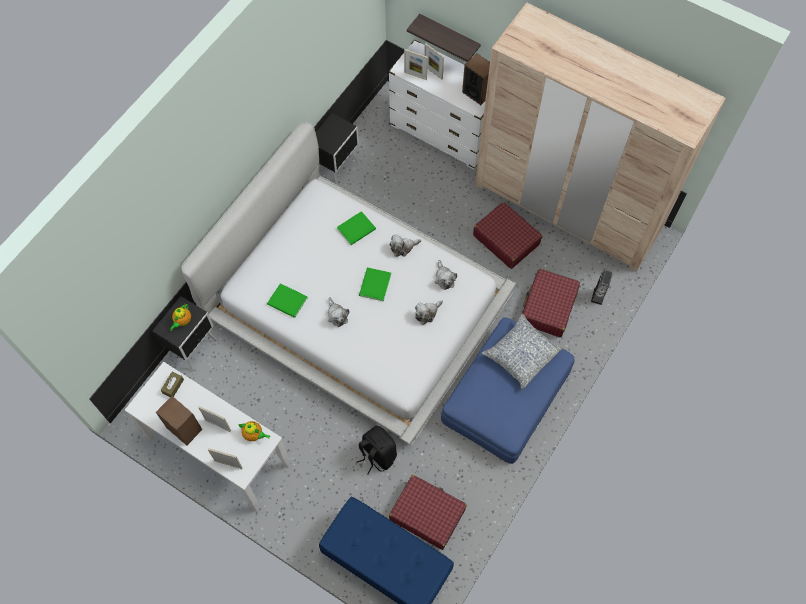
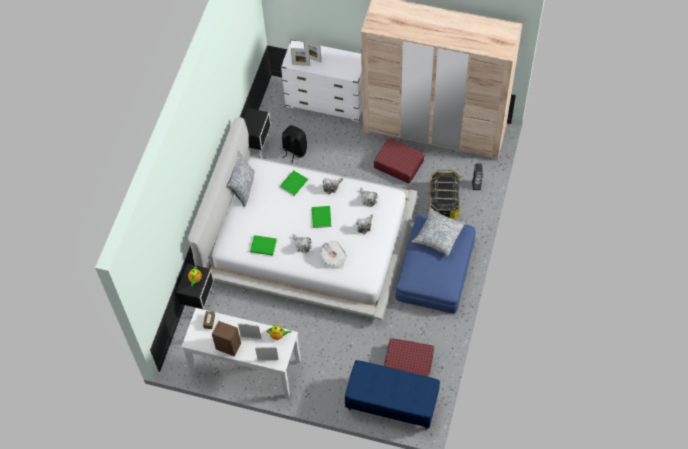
camera: 15 degrees left, 5 degrees down
(290, 216) = (243, 188): none -> pillow
(372, 346) = (334, 258): none -> newspaper
(377, 455) = (359, 336): black backpack -> black backpack (294, 151)
(449, 37) = (318, 31): shelf -> none
(477, 92) = (349, 65): speaker -> none
(548, 307) = (444, 202): red suitcase -> storage box

